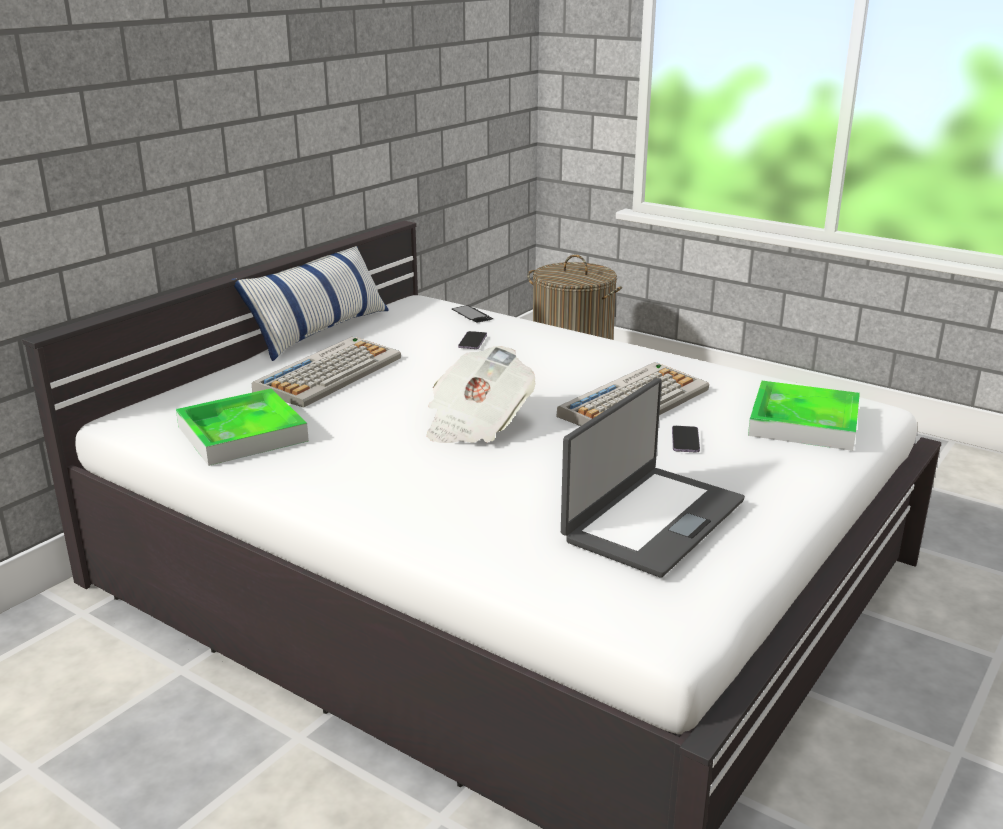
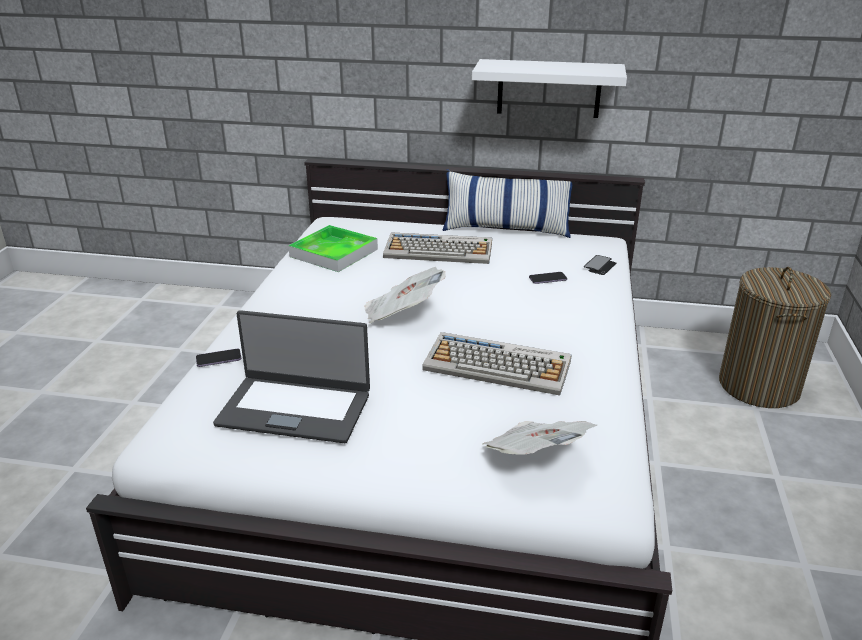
camera: 65 degrees right, 5 degrees up
(304, 138) = (549, 88): none -> white shelf
(685, 441) = (445, 402): phone -> phone (218, 359)
(803, 422) = (535, 457): tray -> newspaper

